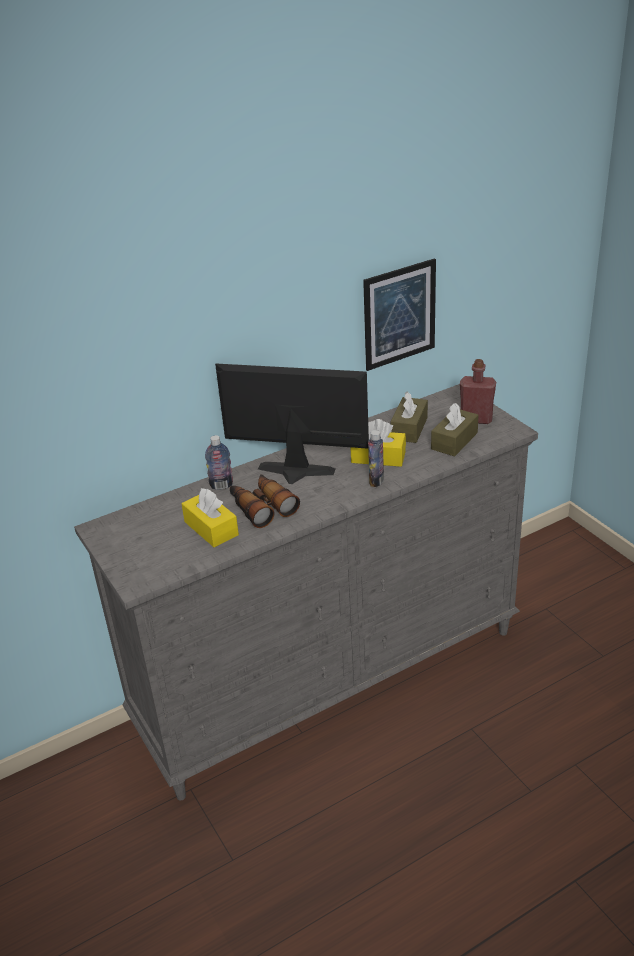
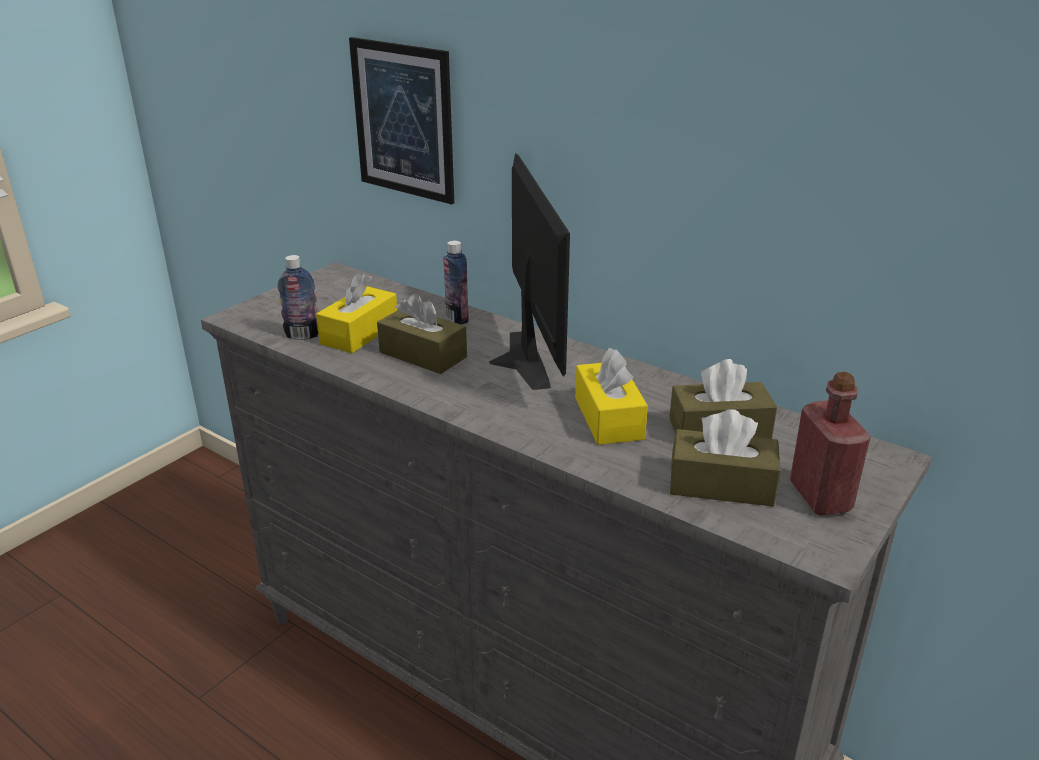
camera: 65 degrees right, 5 degrees down
(262, 507) = (423, 355): binoculars -> brown tissue box
(376, 481) = (540, 430): bottle -> bottle (302, 335)
(399, 314) = (830, 239): picture -> picture (403, 120)

